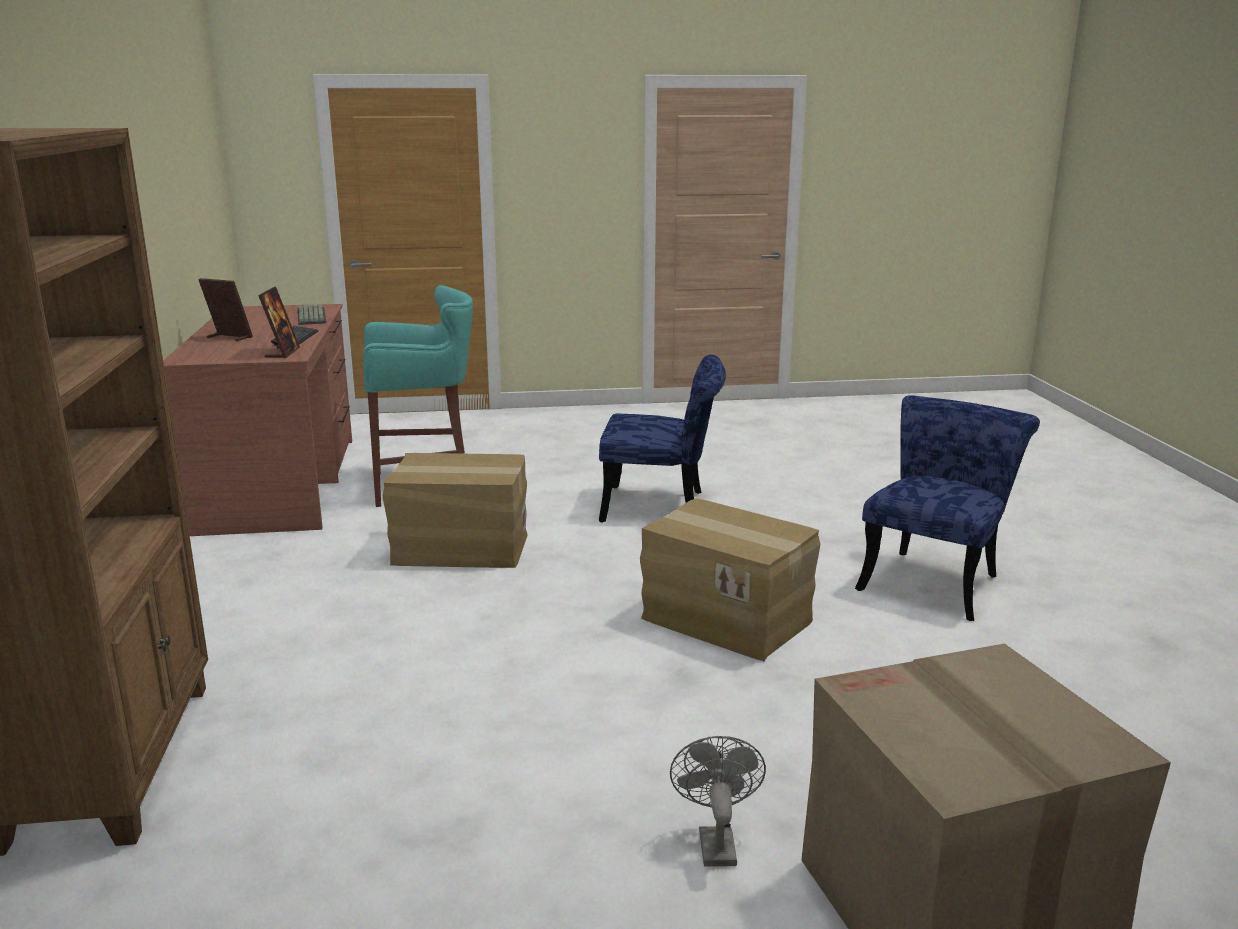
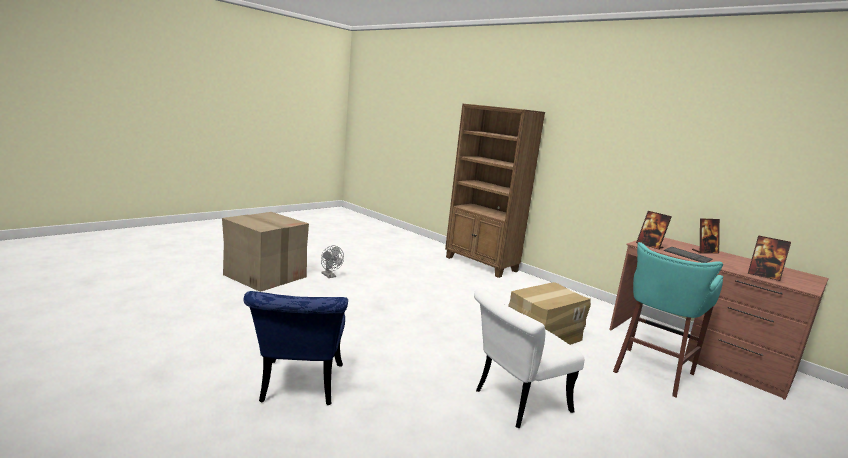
camera: 140 degrees right, 5 degrees down
(310, 316) = (763, 276): keyboard -> picture frame
(663, 507) = (515, 402): blue chair -> white chair
(727, 618) = (388, 332): cardboard box -> none

